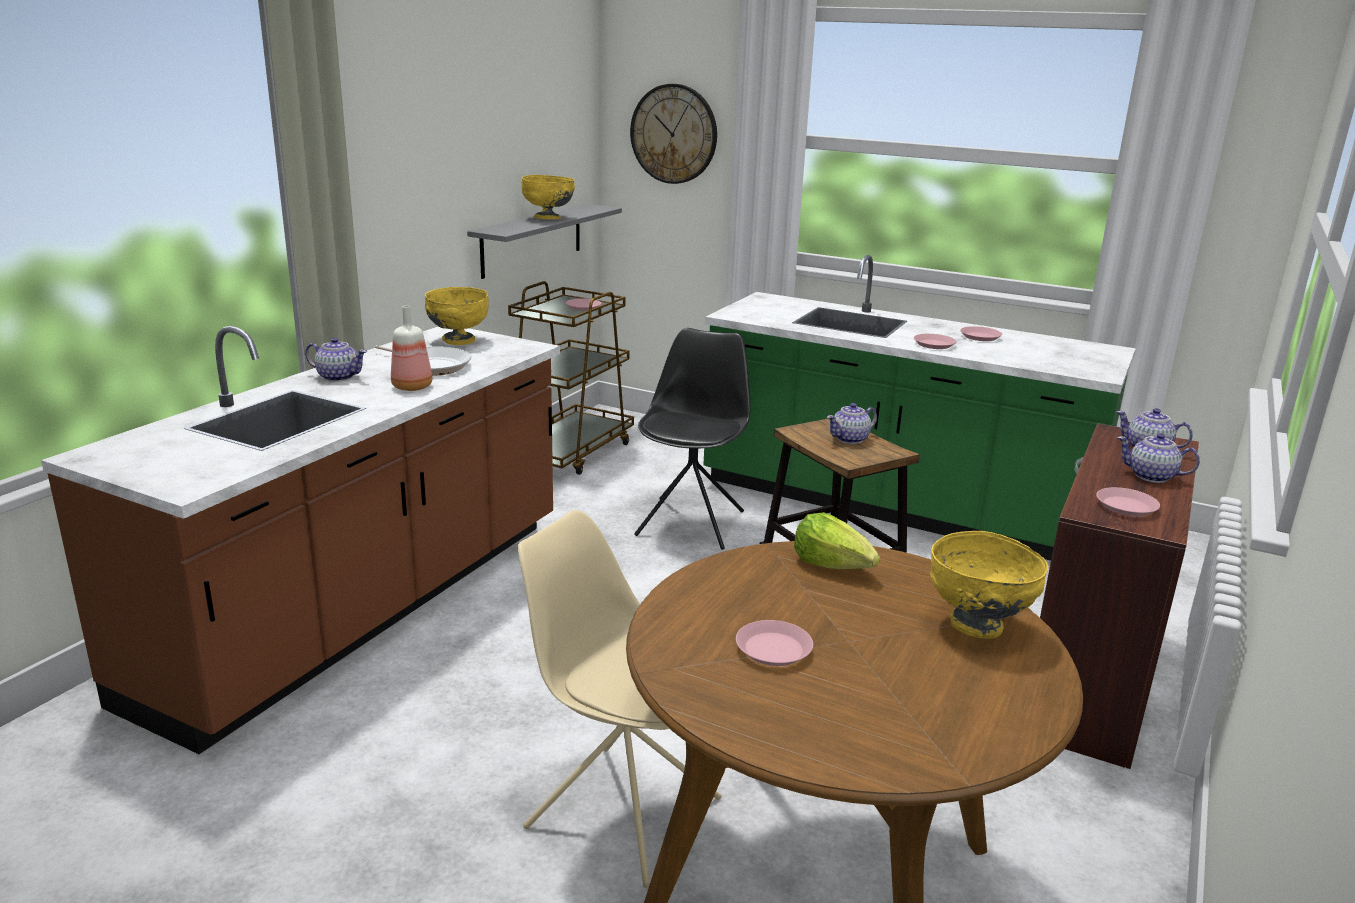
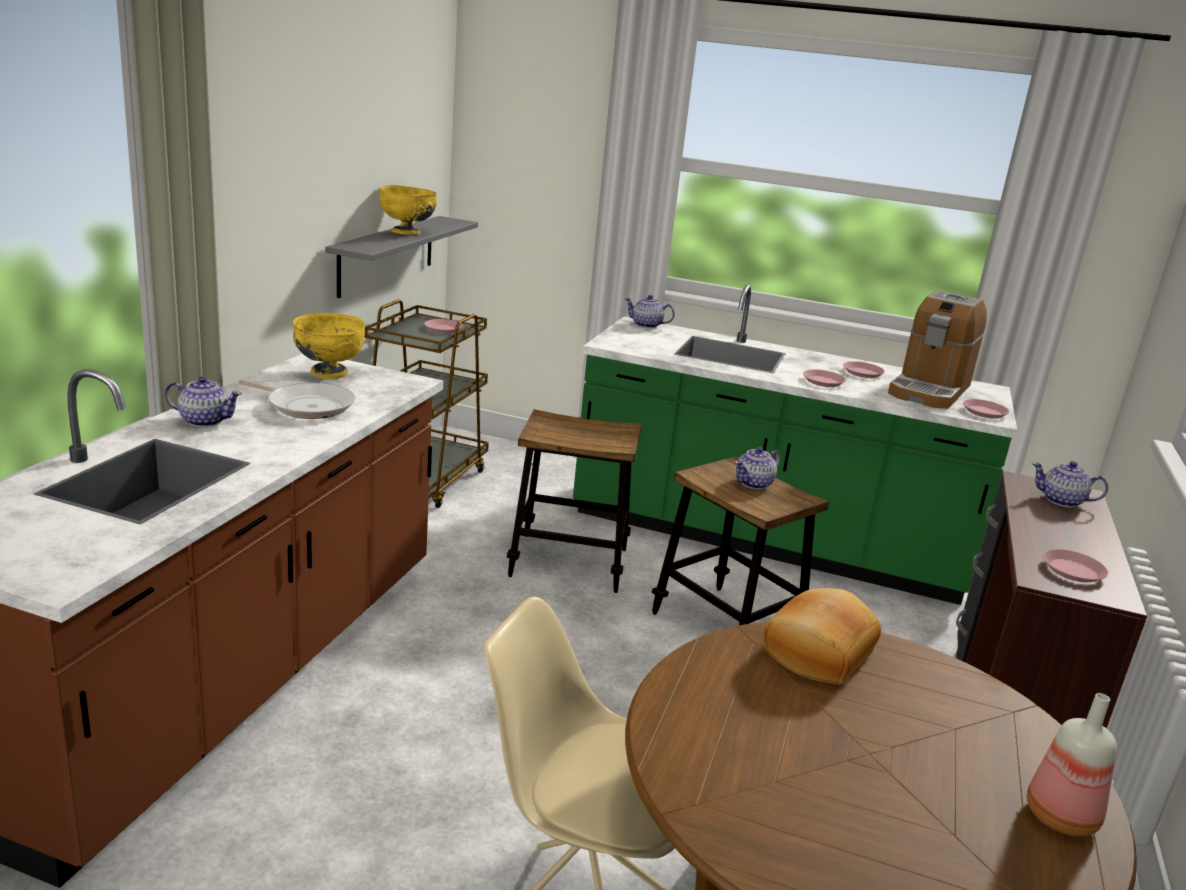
camera: 10 degrees left, 0 degrees up
(413, 387) = (297, 434): bottle -> bottle (1061, 816)
(674, 134) = (536, 147): wall clock -> none
(691, 522) = (569, 562): black chair -> stool
(773, 649) = (795, 769): pink plate -> pink plate (984, 412)
(833, 565) = (815, 652): lettuce -> bread
(976, 626) = (989, 726): yellow bowl -> none
(1044, 351) = (929, 390): none -> coffee machine
(1152, 476) = (1080, 534): teapot -> teapot (647, 325)

